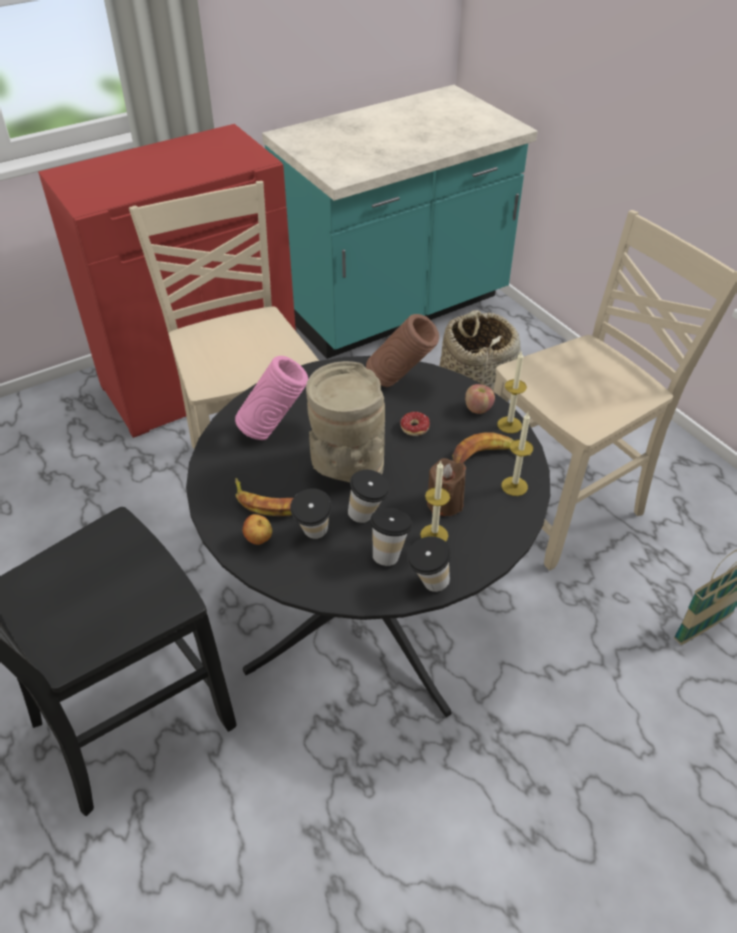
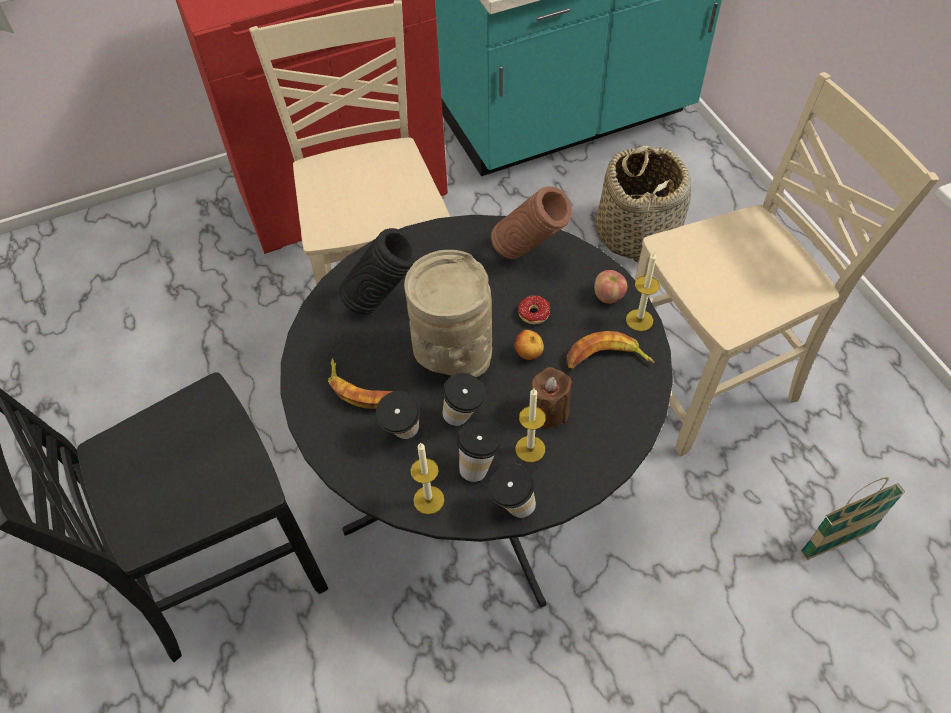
camera: 10 degrees right, 10 degrees up
(259, 540) = (345, 433): apple -> apple (528, 354)
(274, 430) = (382, 301): pink vase -> black vase
(514, 486) = (629, 398): candle -> candle (428, 500)

